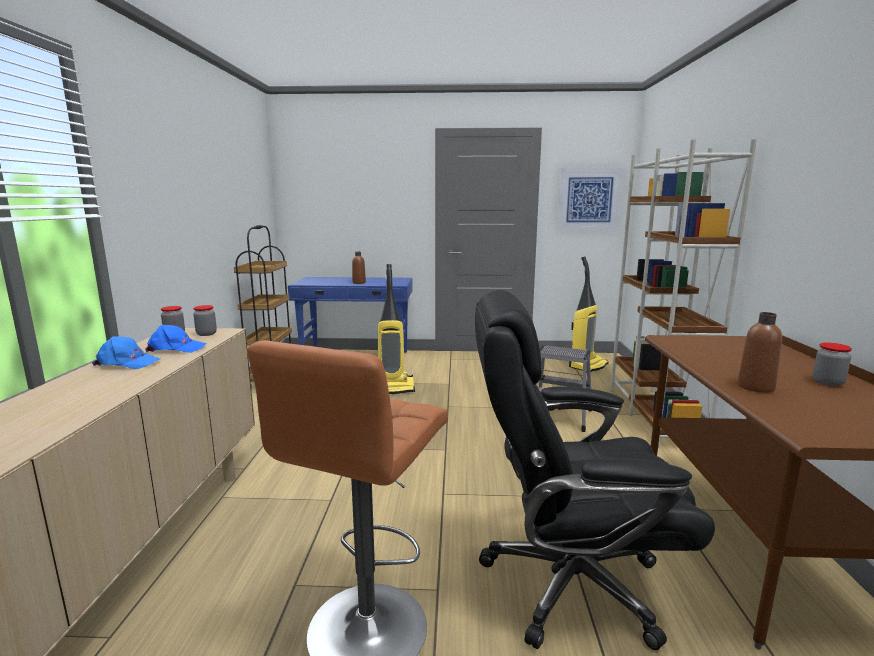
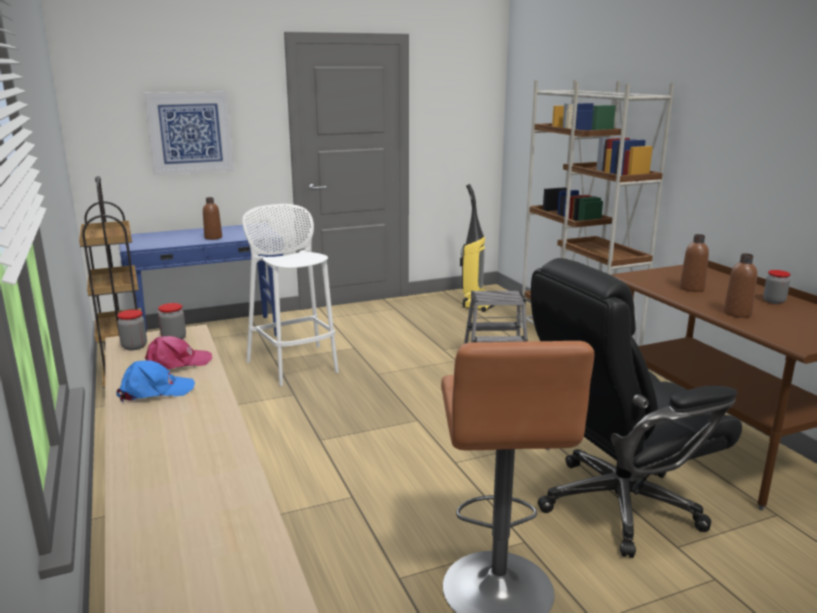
camera: 25 degrees left, 5 degrees up
(176, 348) = (176, 363): blue cap -> pink cap
(392, 388) = (295, 365): vacuum cleaner -> white stool
(589, 199) = (461, 117): picture -> picture (190, 133)
(727, 357) = (691, 288): none -> brown bottle

